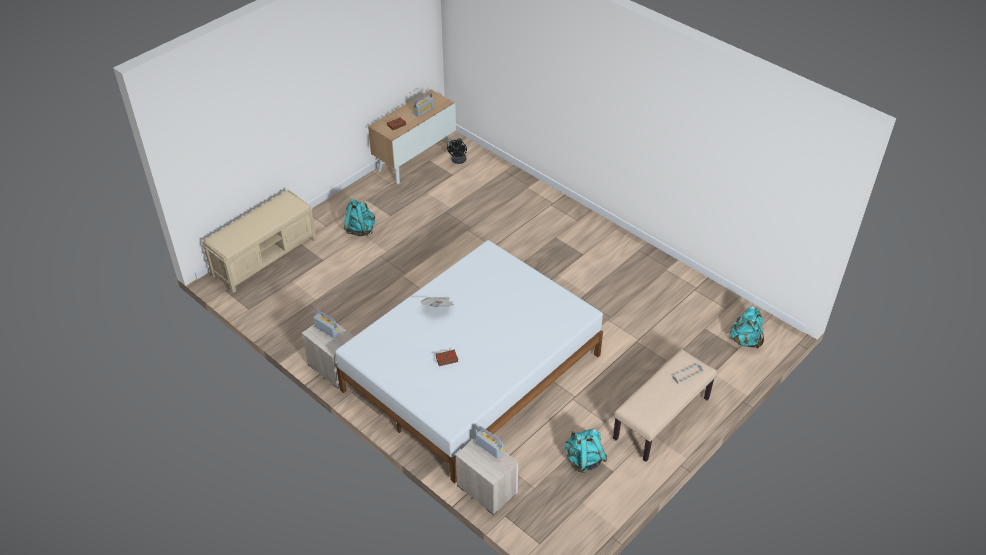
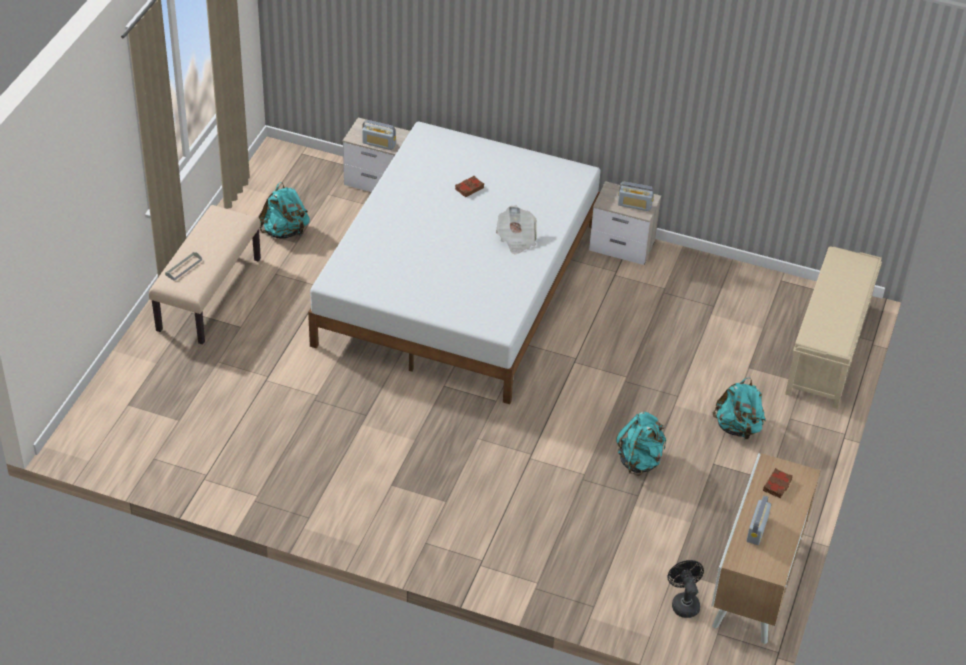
camera: 155 degrees right, 0 degrees up
(745, 340) = (119, 419): turquoise backpack -> turquoise backpack (640, 460)

